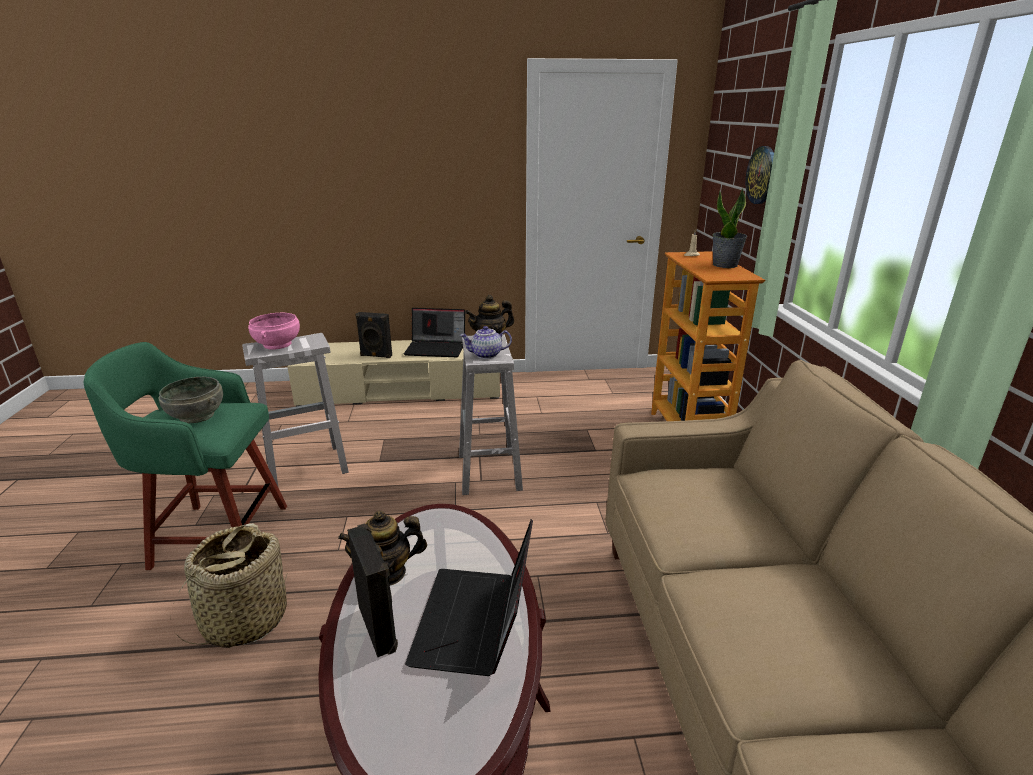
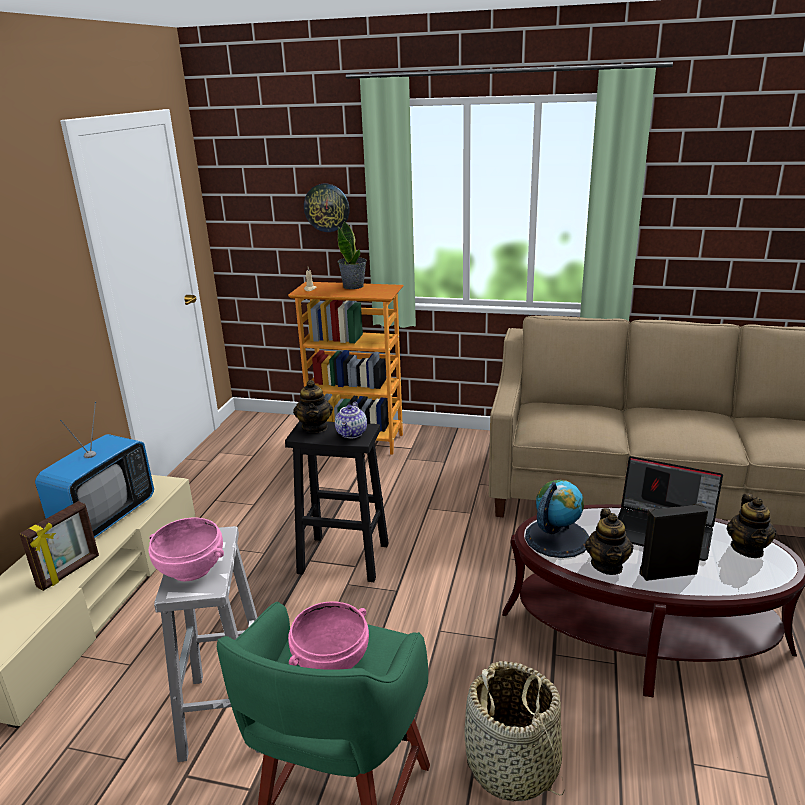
camera: 70 degrees left, 0 degrees up
(197, 415) = (330, 660): grey bowl -> pink bowl
(375, 356) = (69, 572): black speaker -> picture frame
(432, 530) = (557, 538): none -> globe
(436, 348) = (105, 517): laptop -> television
(453, 725) = (747, 549): none -> teapot
(489, 473) = (345, 558): white stool -> black stool

